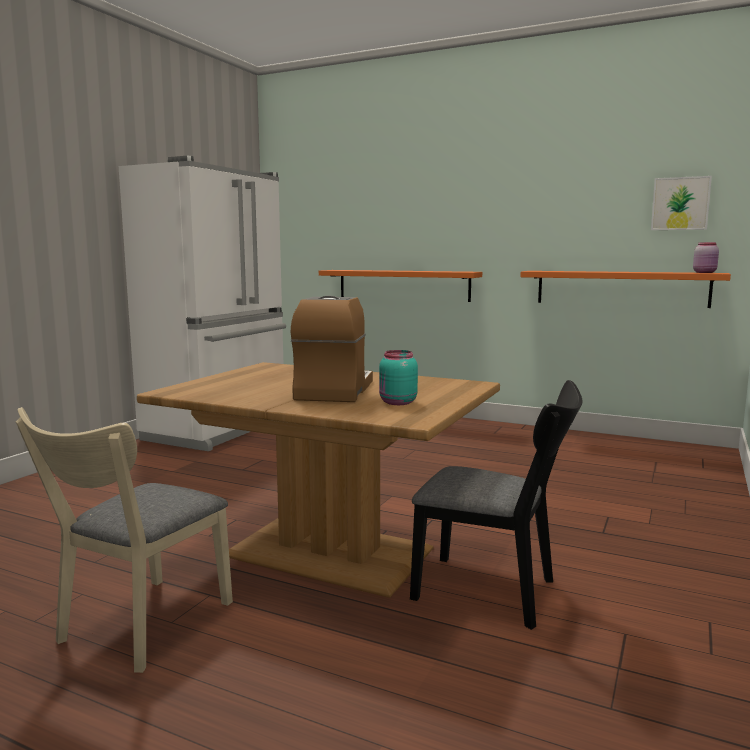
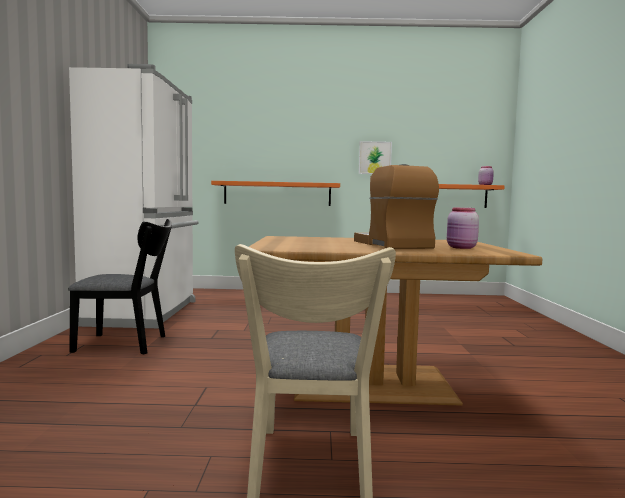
camera: 25 degrees left, 5 degrees down
(397, 402) = (461, 248): turquoise jar -> pink jar
(495, 592) = (517, 389): black chair -> black chair (127, 344)
(680, 203) = (467, 142): picture -> picture (375, 157)

